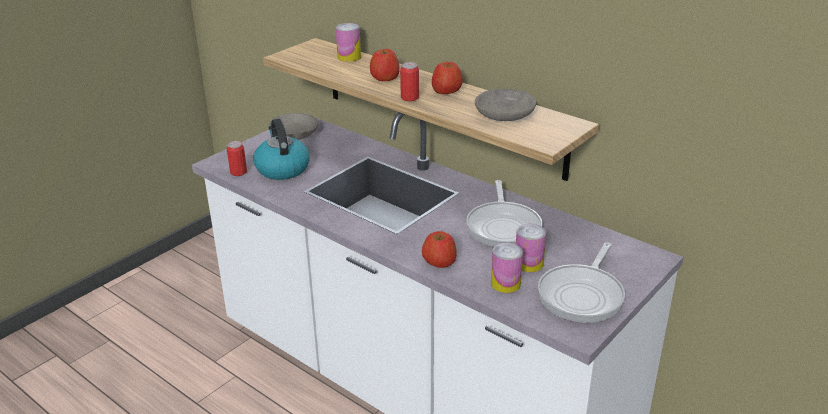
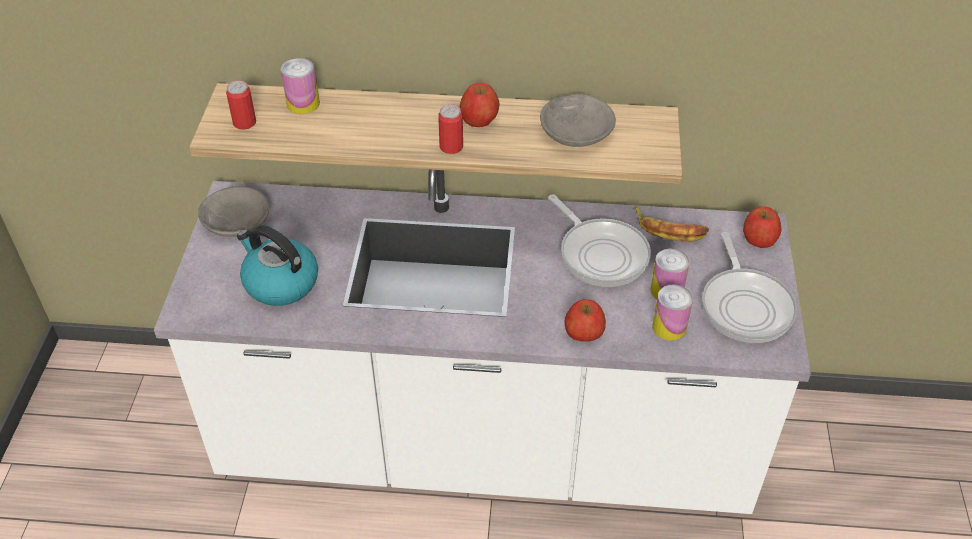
camera: 35 degrees left, 15 degrees up
(238, 172) = (231, 314): can -> can (244, 123)
(385, 77) = (386, 123): apple -> apple (759, 238)
(573, 232) = (669, 229): none -> banana

